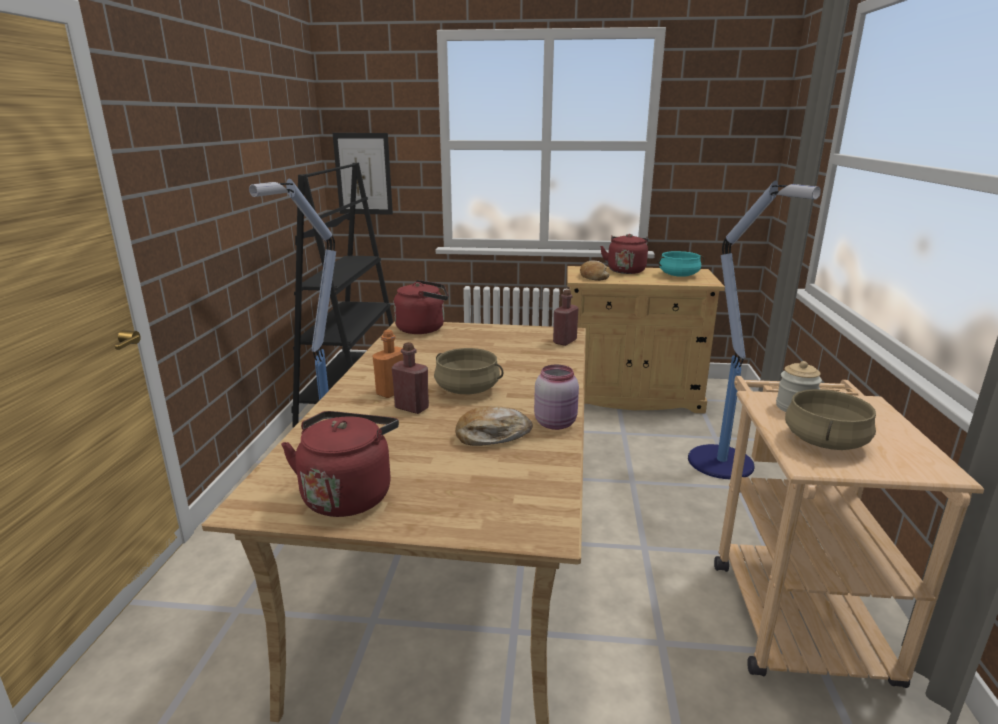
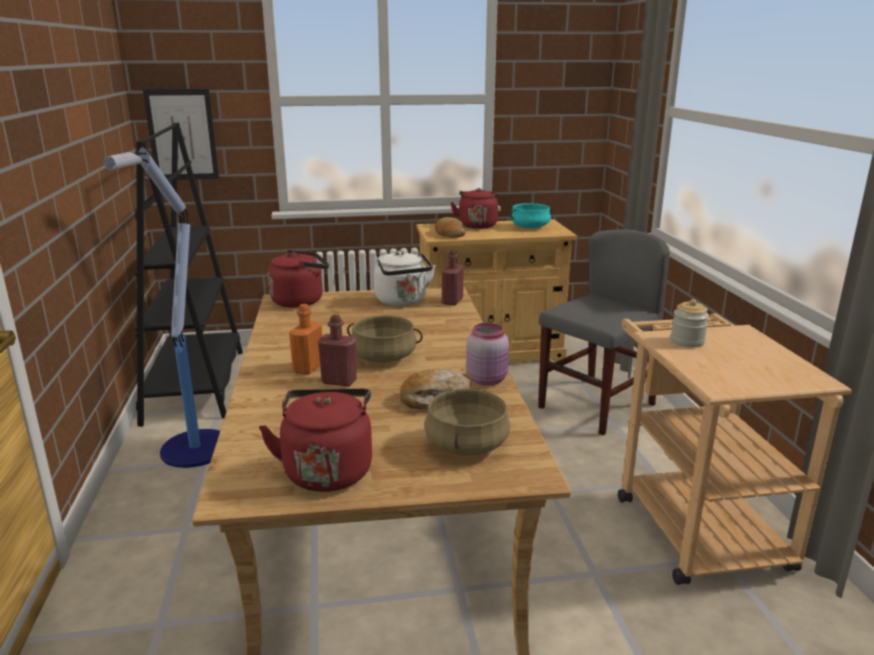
camera: 15 degrees left, 0 degrees up
(516, 337) = (402, 301): none -> white kettle
(723, 463) = (596, 406): floor lamp -> grey chair
(825, 441) = (724, 367): beige cooking pot -> beige cooking pot (467, 445)

